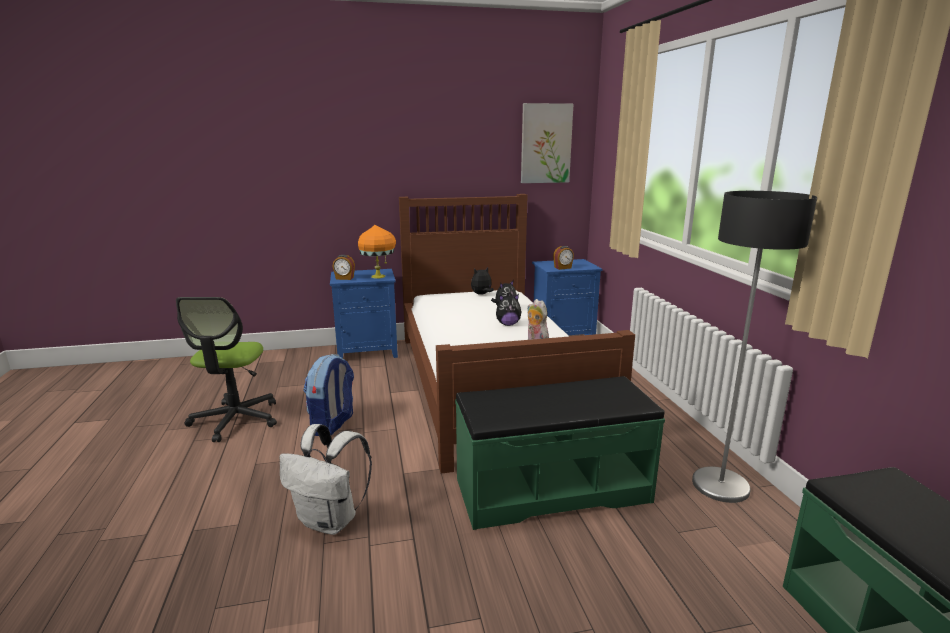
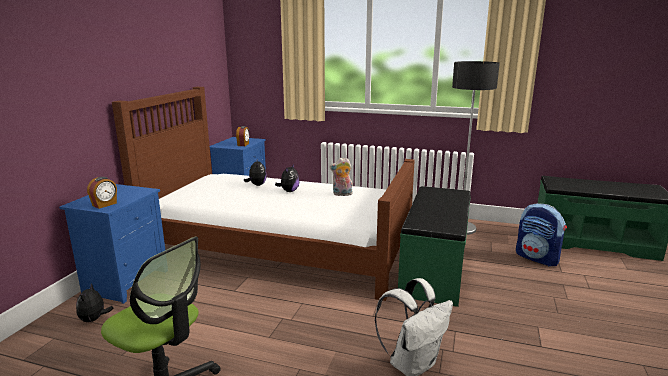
camera: 60 degrees left, 0 degrees up
(333, 424) = (258, 333): backpack -> backpack (537, 258)
(378, 277) = (134, 192): orange table lamp -> none
(481, 294) = (207, 183): plush toy -> plush toy (94, 319)
(545, 143) = (202, 40): picture -> none

